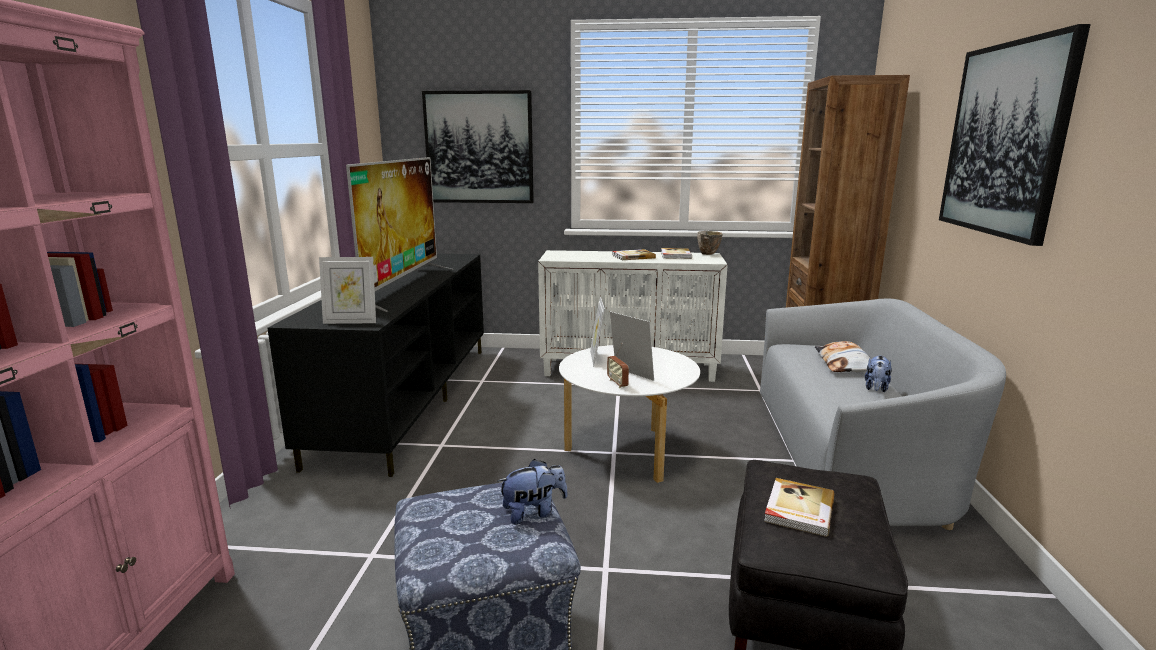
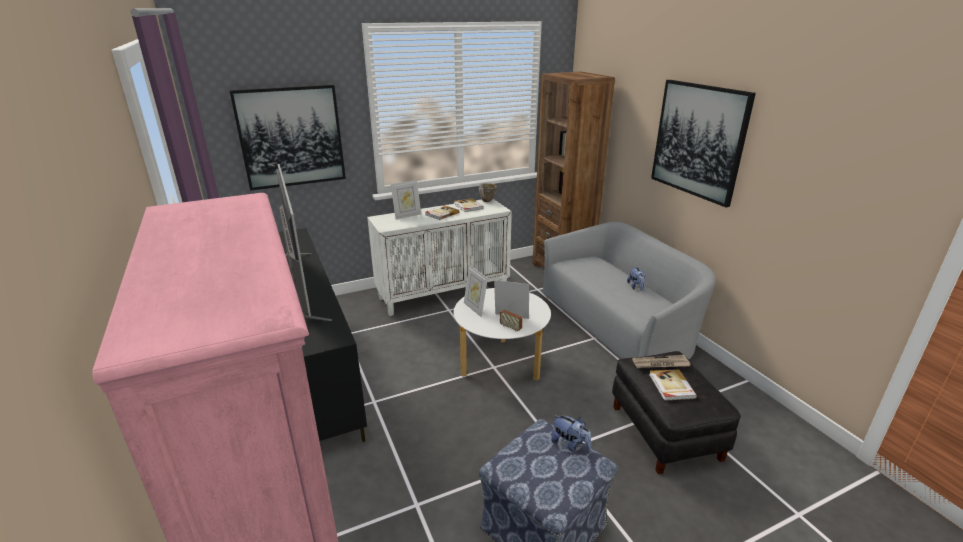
camera: 30 degrees left, 10 degrees up
(351, 321) = (320, 340): picture frame -> picture frame (407, 216)
(533, 512) = (570, 444): plush toy -> plush toy turned 90 degrees clockwise
(812, 479) = (660, 364): none -> newspaper
(845, 364) = (606, 271): pillow -> none

